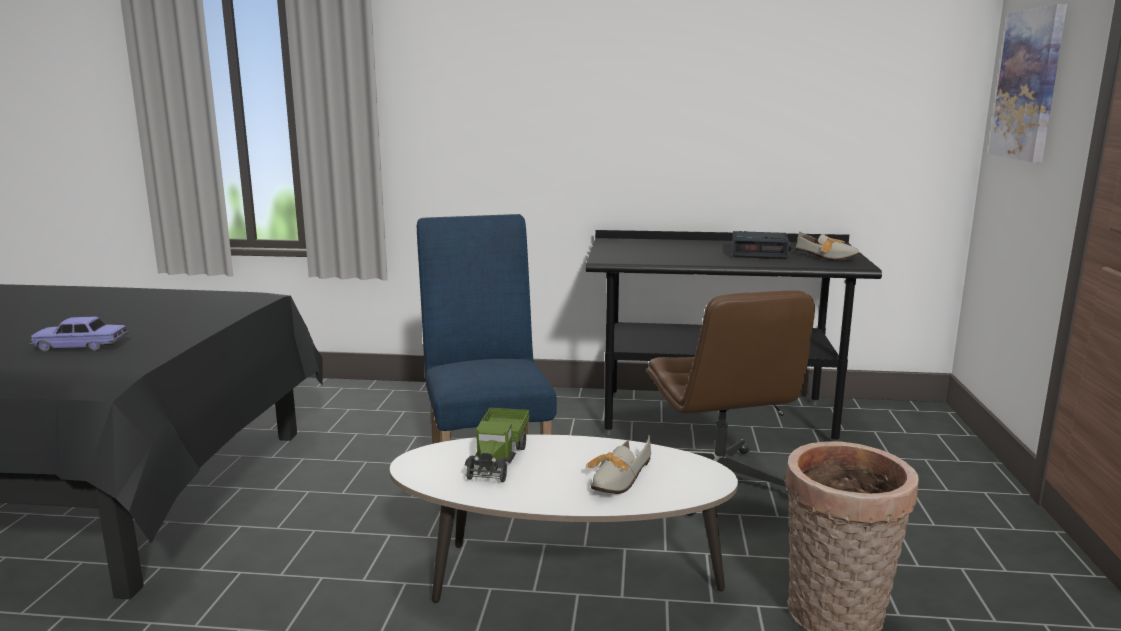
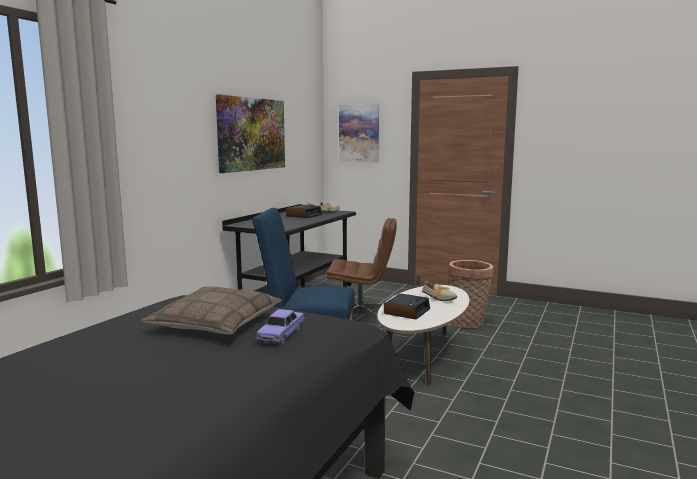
camera: 70 degrees left, 5 degrees down
(134, 318) = (215, 324): none -> pillow
(498, 458) = (406, 311): toy truck -> alarm clock
(700, 87) = (252, 134): none -> picture

